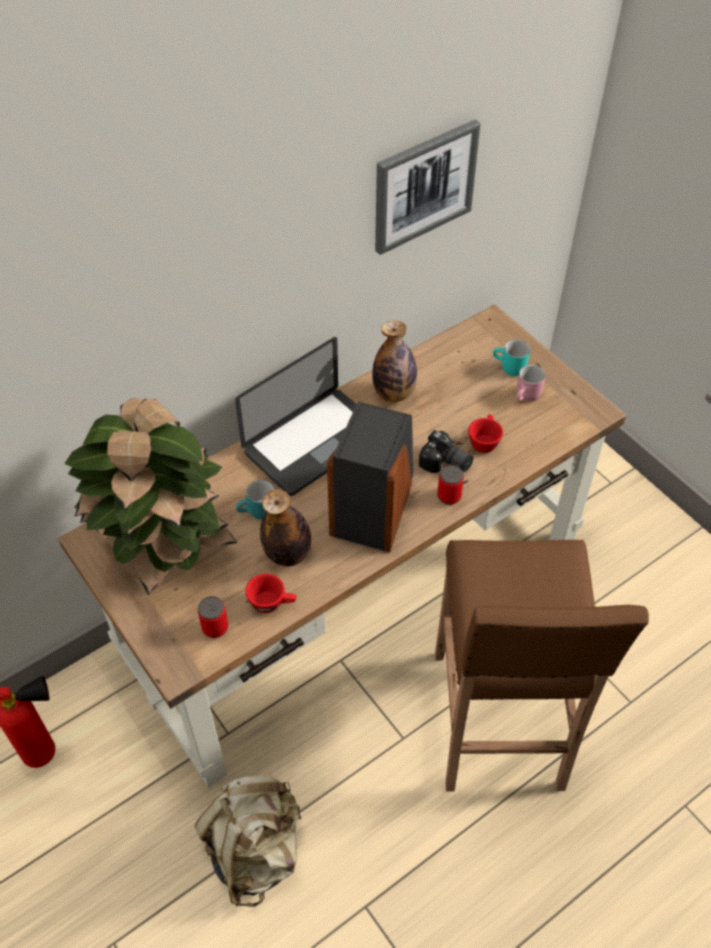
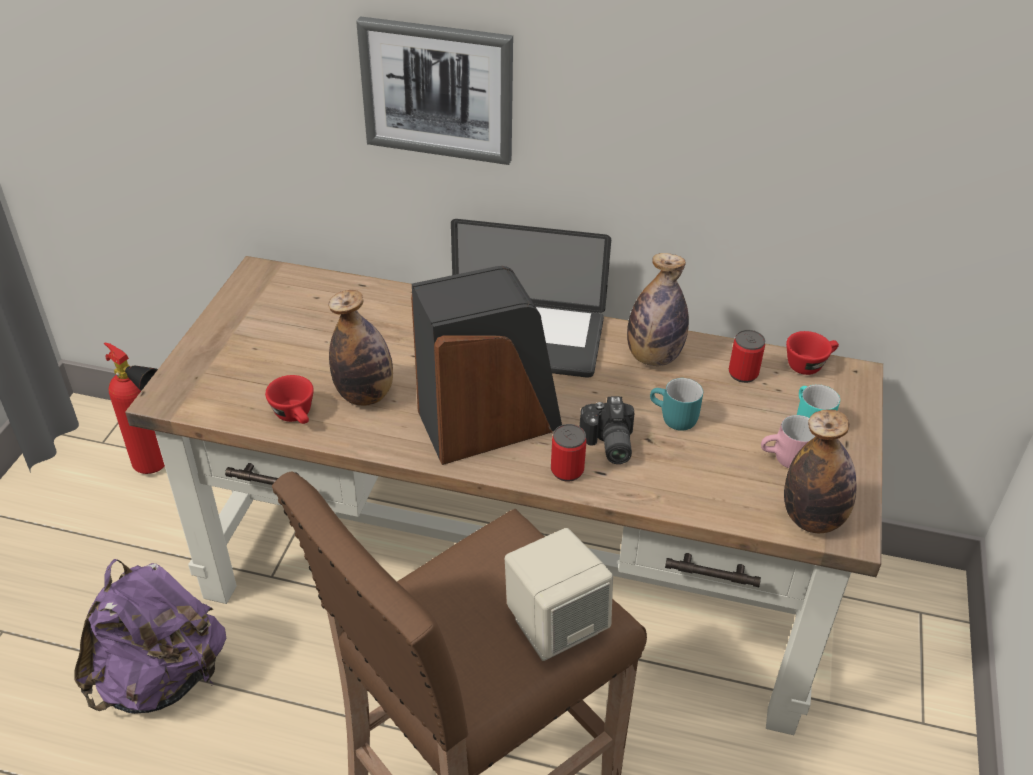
camera: 50 degrees right, 10 degrees down
(166, 553) = (288, 321): potted plant -> none
(215, 627) = (233, 395): can -> can (743, 373)
(255, 850) = (162, 678): beige backpack -> purple backpack
(258, 513) = (394, 350): turquoise mug -> turquoise mug (673, 419)
(424, 186) = (792, 105): picture -> picture (438, 90)
(484, 440) = (677, 457): red cup -> red cup (809, 364)
(557, 576) = (555, 625): none -> beige speaker
(576, 418) = (812, 519): none -> bottle

